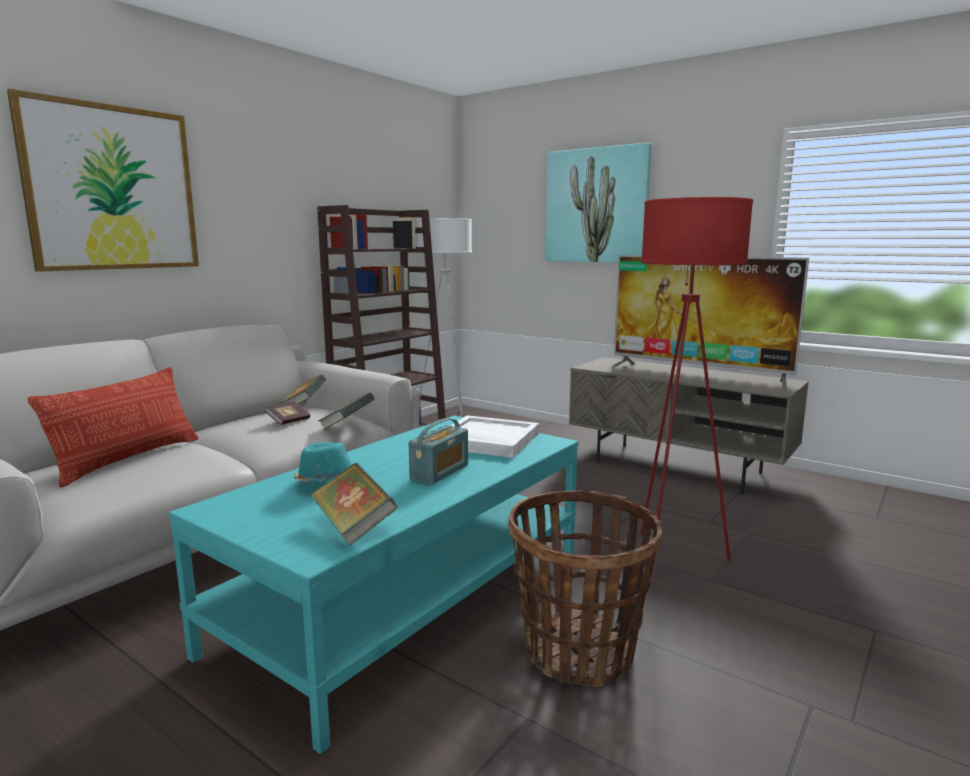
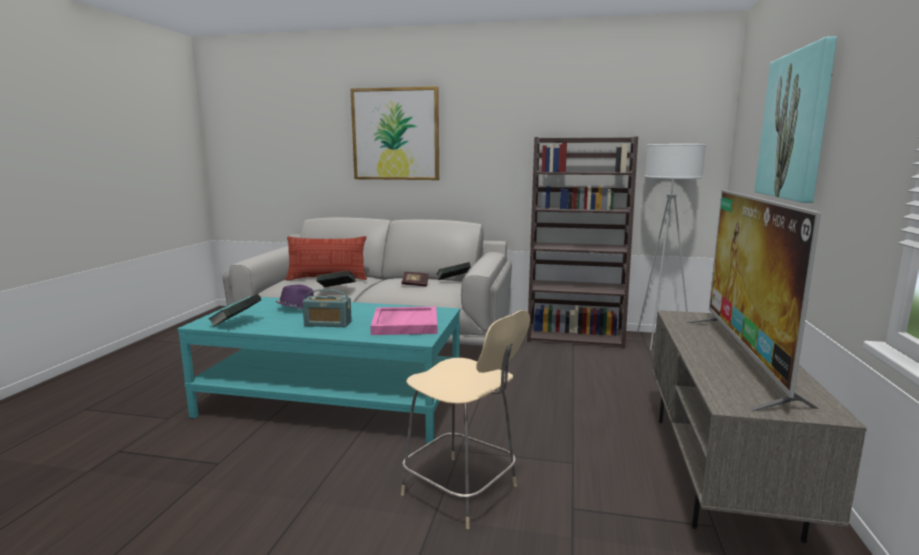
camera: 65 degrees right, 0 degrees up
(327, 482) = (297, 308): turquoise hat -> purple hat
(347, 426) = (427, 296): book -> book (336, 289)
(487, 440) = (404, 324): white tray -> pink tray
(579, 651) = (292, 469): basket -> none
(671, 558) = (463, 492): red floor lamp -> beige stool

